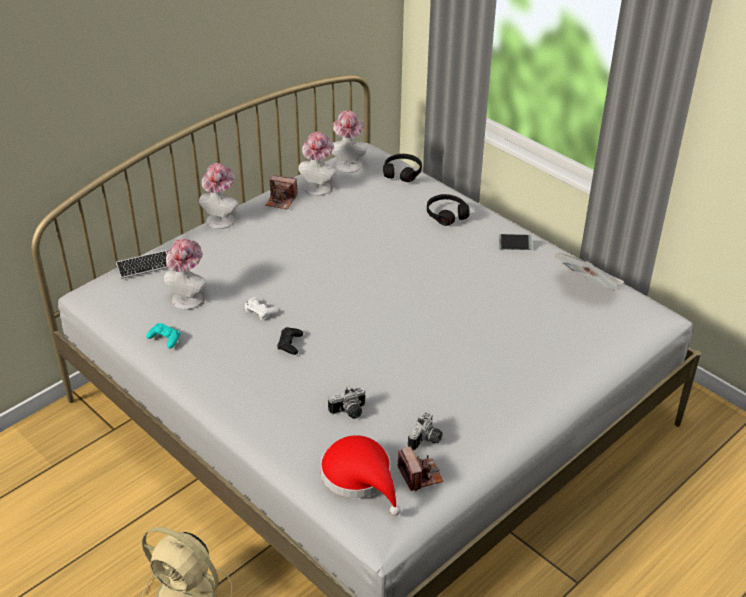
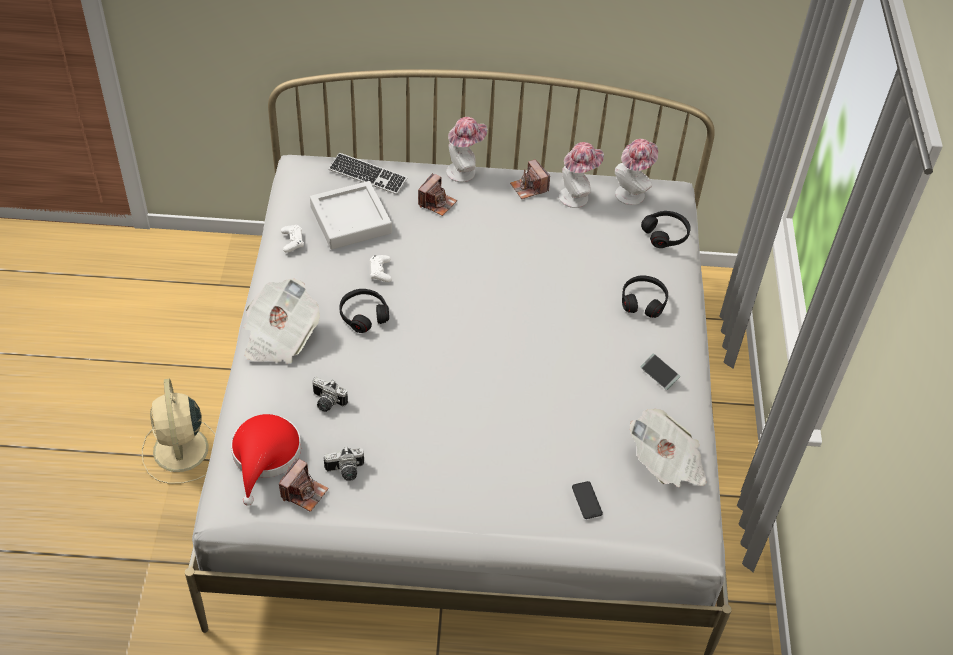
camera: 45 degrees right, 10 degrees up
(165, 338) = (292, 241): turquoise game controller -> white game controller
(189, 297) = (351, 220): hat -> grey tray
(234, 247) = (437, 203): none -> camera
(251, 401) = (279, 337): none -> newspaper
(290, 344) = (363, 315): black game controller -> black headphones
(583, 337) = (587, 500): none -> phone

